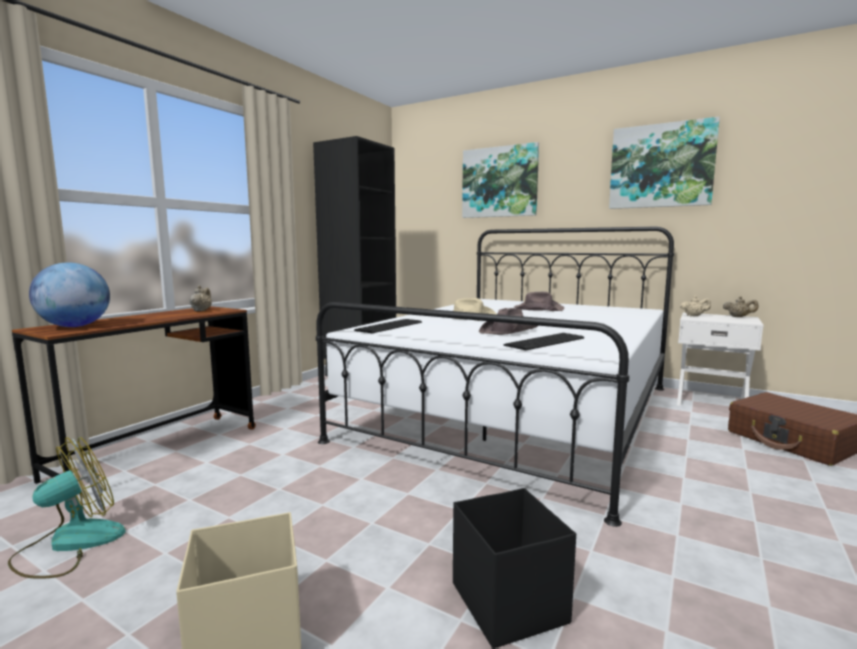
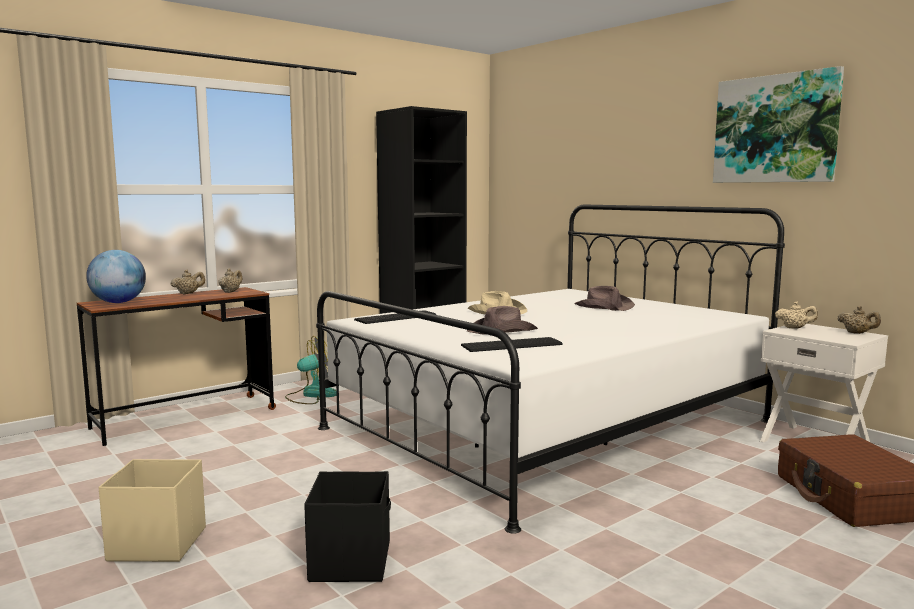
camera: 20 degrees right, 0 degrees up
(69, 544) = (88, 472): fan -> fan (311, 395)
(153, 314) = (188, 293): none -> beige teapot
(499, 182) = (597, 146): picture -> none

